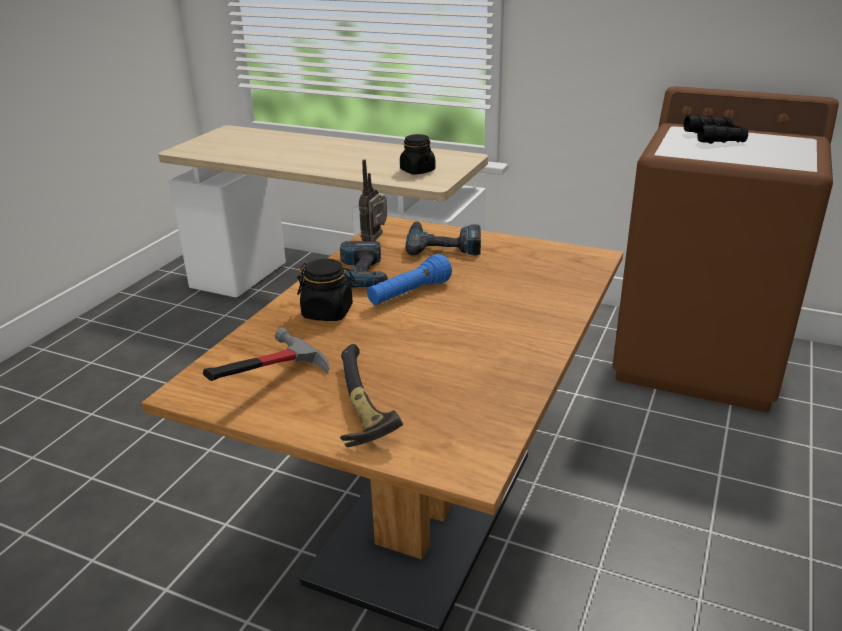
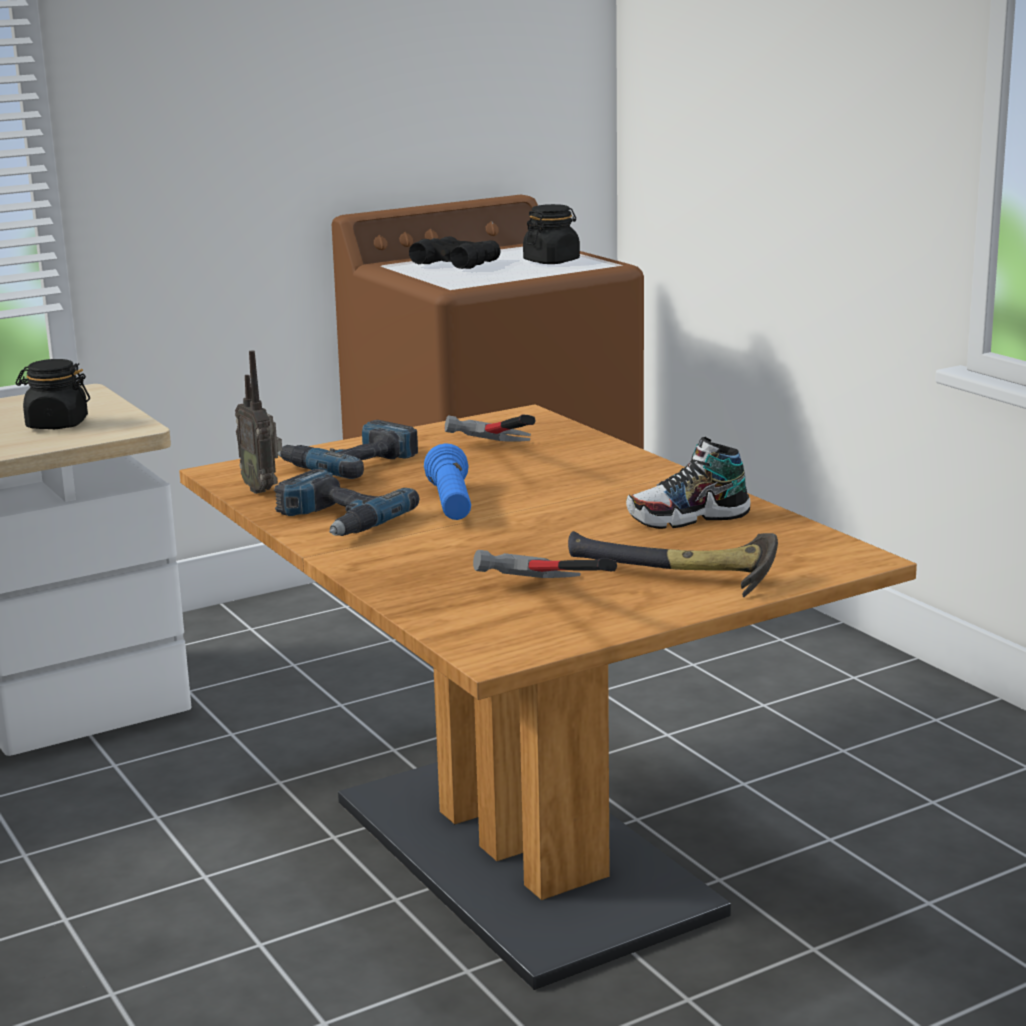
camera: 55 degrees left, 10 degrees down
(328, 312) = (420, 550): black jar -> black jar (551, 261)
(476, 374) = (688, 518): none -> shoe
(503, 277) = (496, 459): none -> hammer

